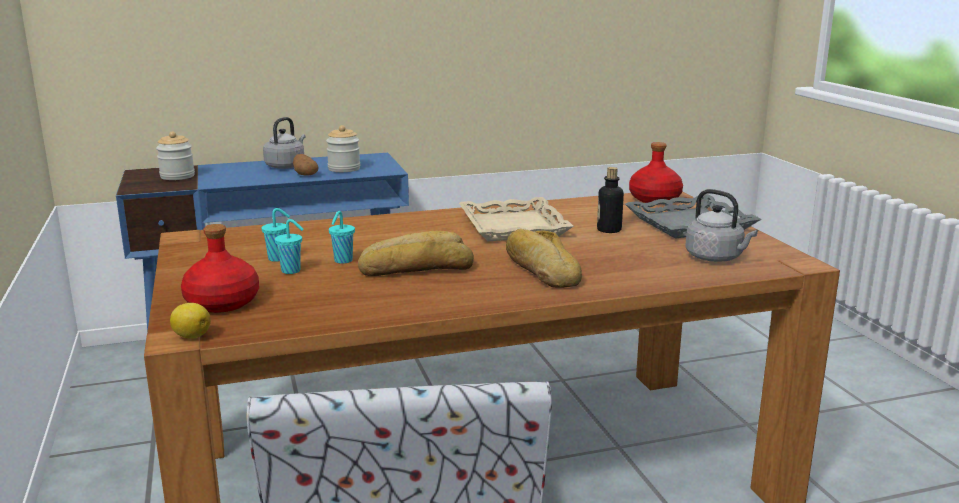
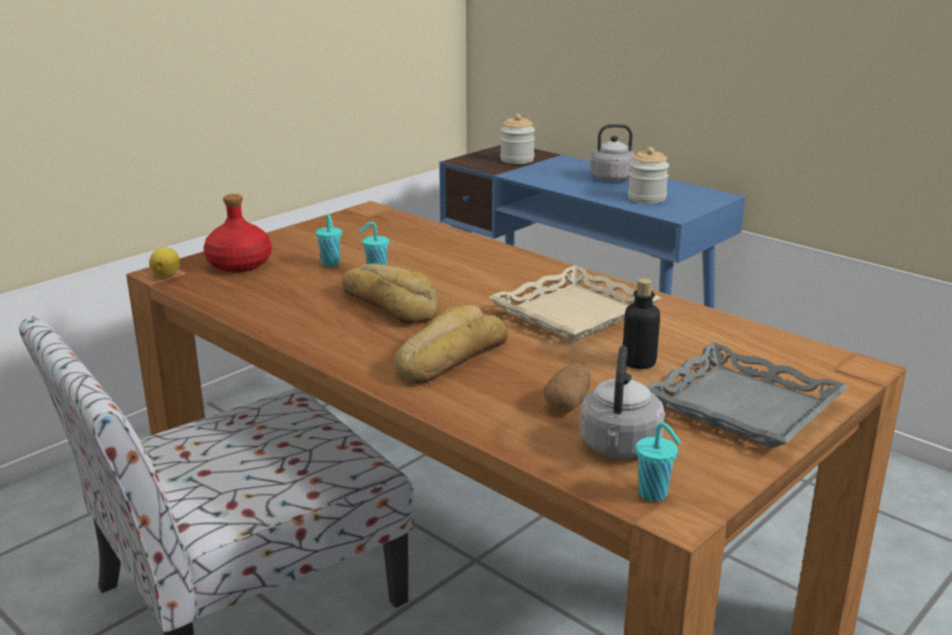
camera: 60 degrees right, 5 degrees up
(278, 258) = (355, 251): turquoise cup -> turquoise cup (654, 494)
(305, 175) = (599, 192): potato -> potato (568, 404)
(655, 199) = (820, 363): red bottle -> none

